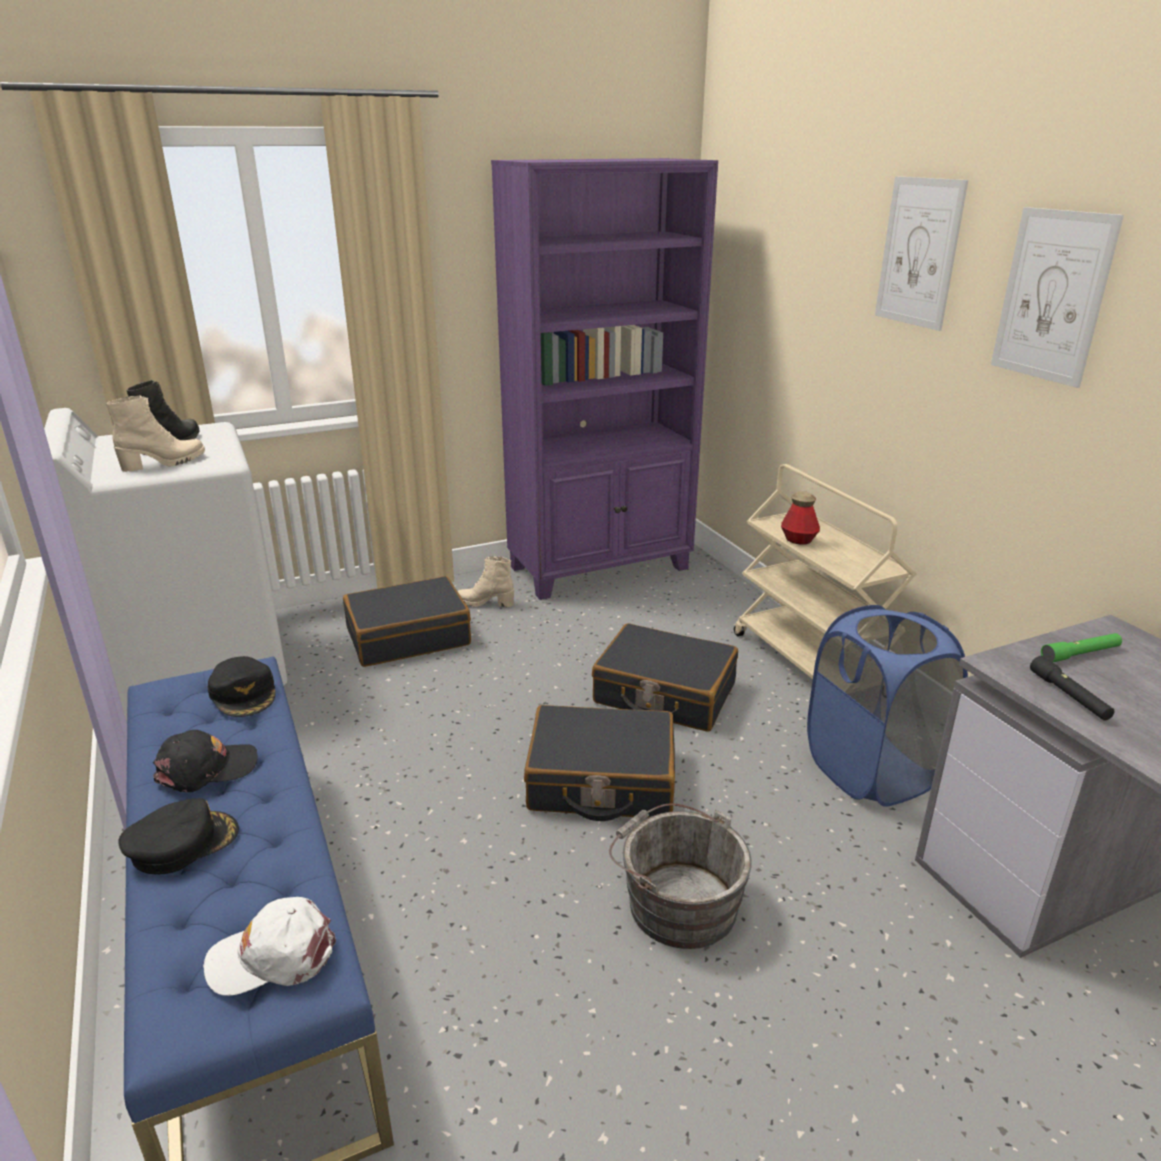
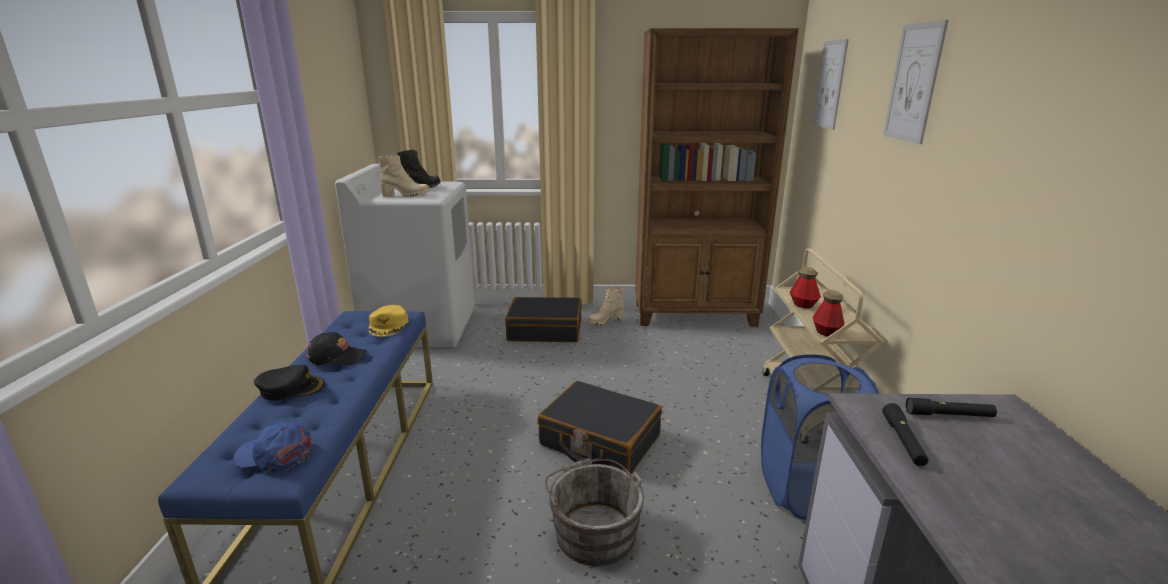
camera: 25 degrees right, 5 degrees down
(244, 693) = (389, 325): black cap -> yellow cap
(273, 956) = (275, 455): white cap -> blue cap
(485, 603) = (604, 321): beige boot -> beige boot turned 60 degrees counterclockwise
(601, 568) = (695, 315): purple bookcase -> brown bookcase
(664, 694) = (682, 399): black suitcase -> none
(851, 572) = (826, 332): none -> bottle
(1052, 296) = (996, 108): picture -> picture (830, 84)
(1080, 654) = (949, 415): green flashlight -> black flashlight

